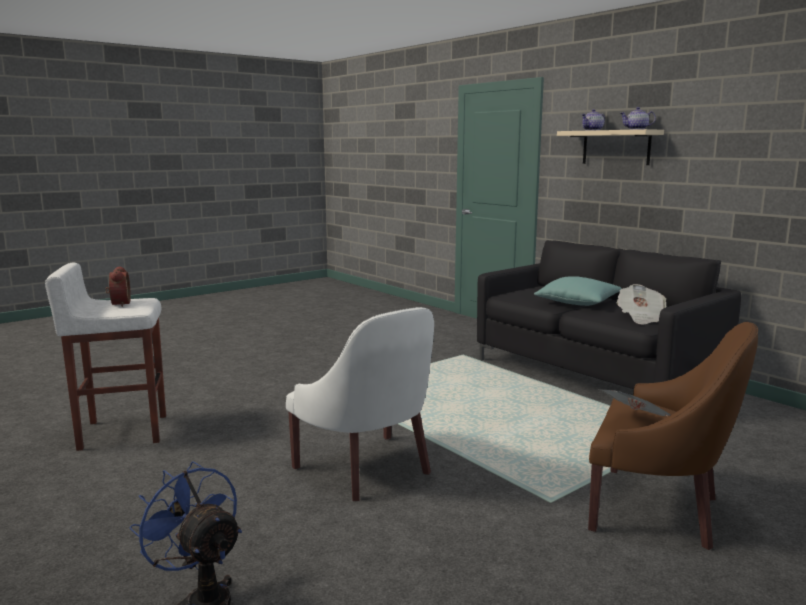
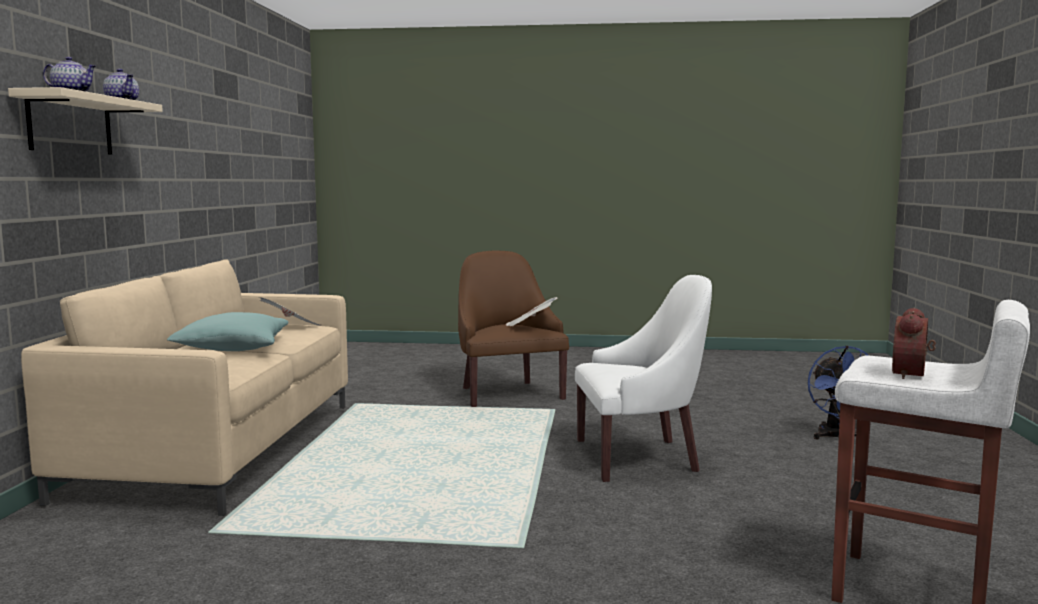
camera: 135 degrees left, 5 degrees down
(368, 469) = (639, 457): white armchair -> white armchair turned 75 degrees clockwise
(594, 375) = (219, 451): black sofa -> beige sofa

